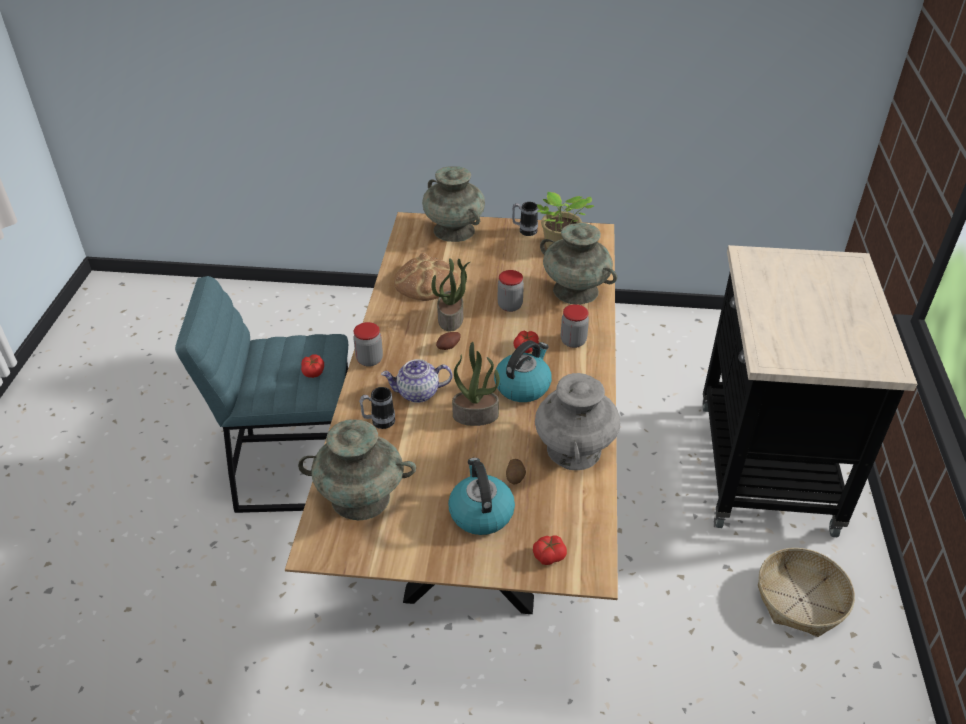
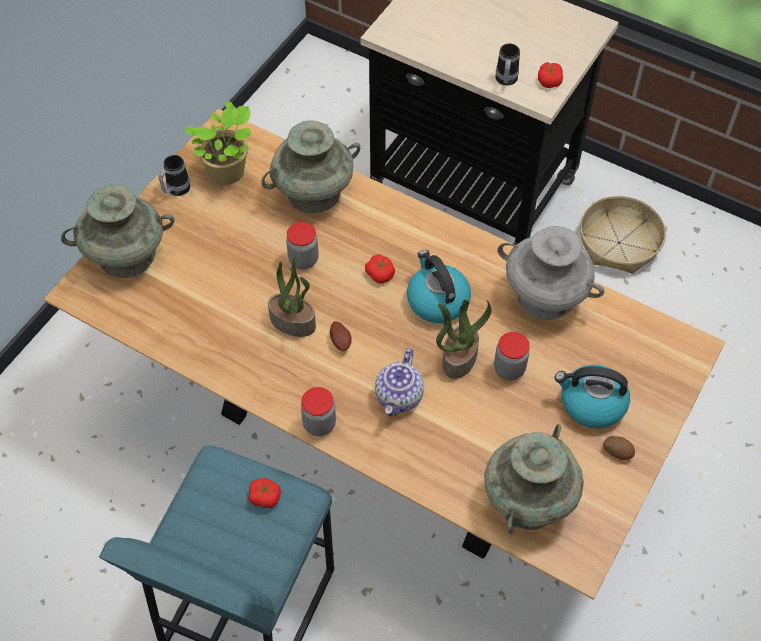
camera: 65 degrees left, 15 degrees up
(378, 422) = (426, 448): mug -> mug (505, 81)
(426, 281) = (209, 320): bread -> none
(515, 477) = (559, 358): potato -> potato (617, 451)
(549, 555) = (662, 371): tomato -> tomato (549, 81)
(573, 341) = (393, 230): jar -> jar (509, 369)

